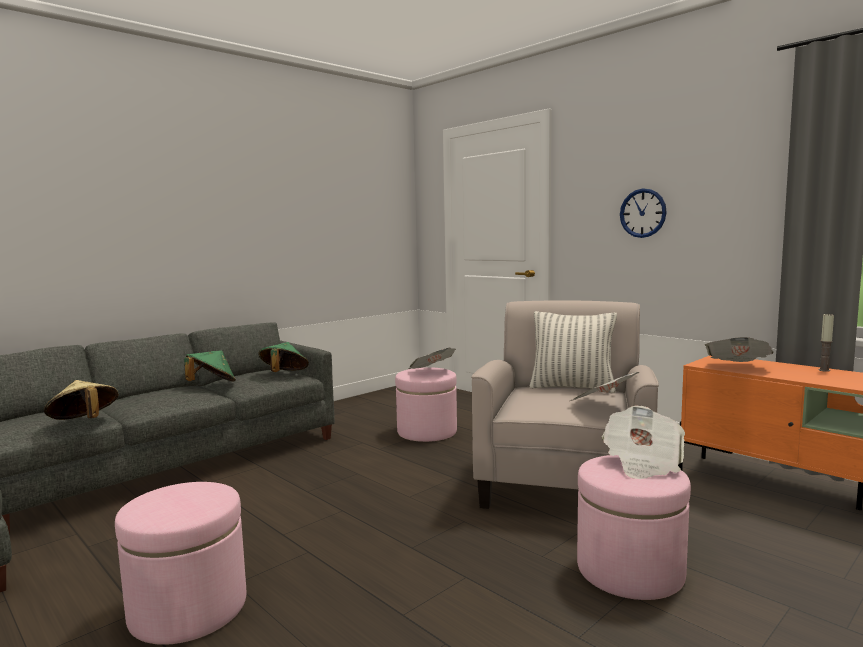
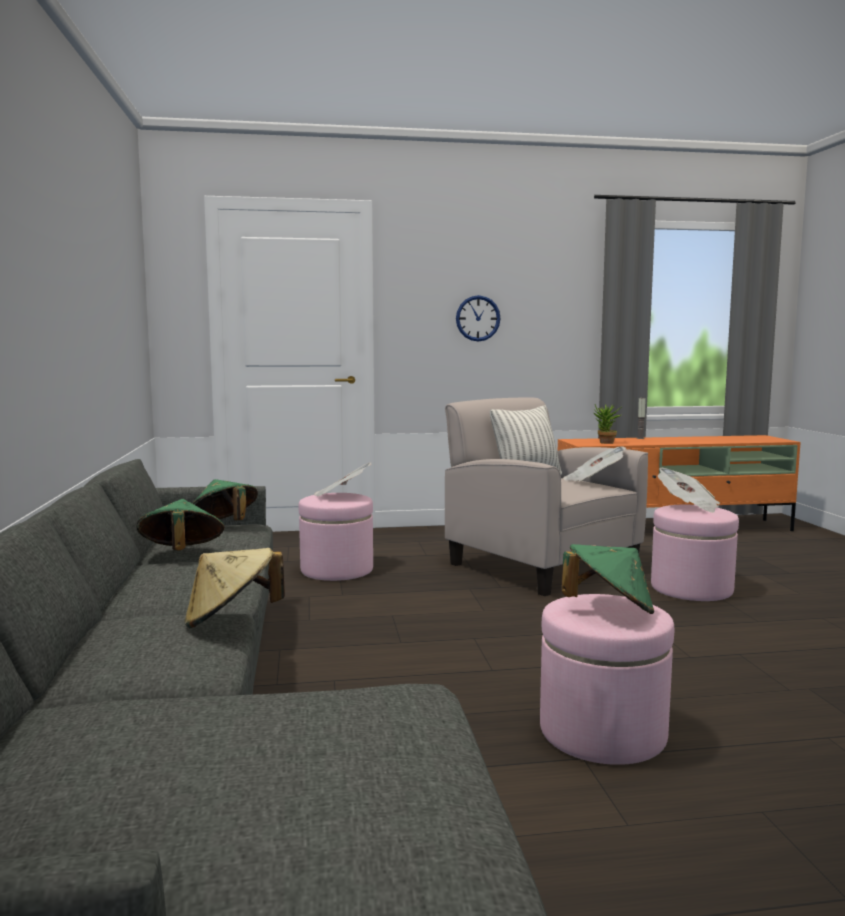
camera: 55 degrees left, 0 degrees up
(178, 501) = (609, 609): none -> green hat
(737, 367) = (605, 443): newspaper -> potted plant

